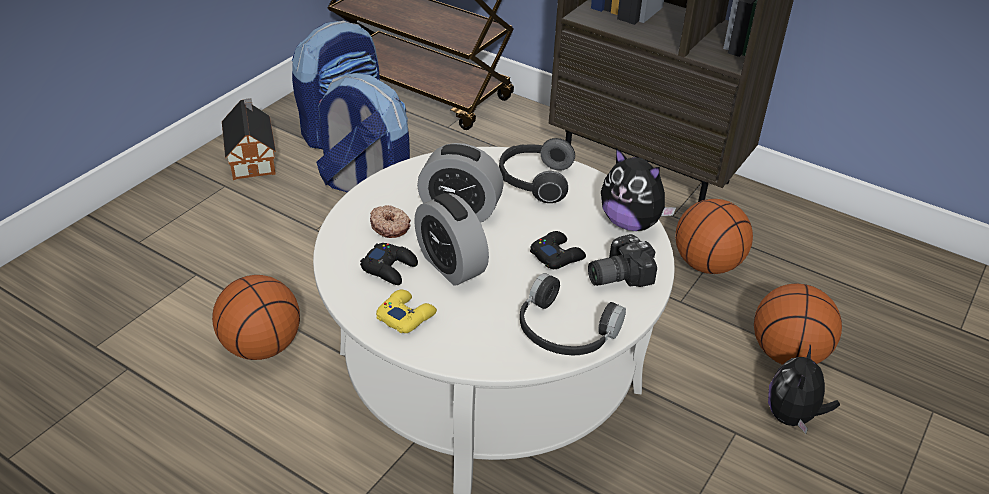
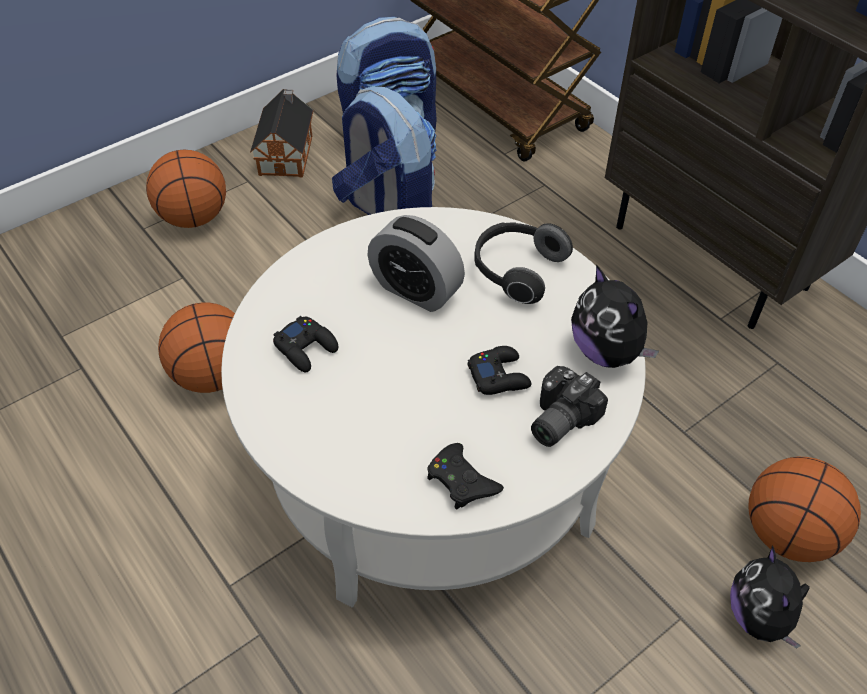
camera: 20 degrees right, 10 degrees up
(390, 226) = (330, 294): donut -> none
(406, 316) = (296, 414): yellow game controller -> none
(451, 265) = (373, 360): alarm clock -> none
(564, 332) = (461, 481): black headphones -> black game controller
(616, 275) = (557, 418): camera -> camera turned 45 degrees counterclockwise
(707, 264) = (736, 392): basketball -> basketball (194, 218)
(792, 416) = (759, 617): plush toy -> plush toy turned 45 degrees counterclockwise

